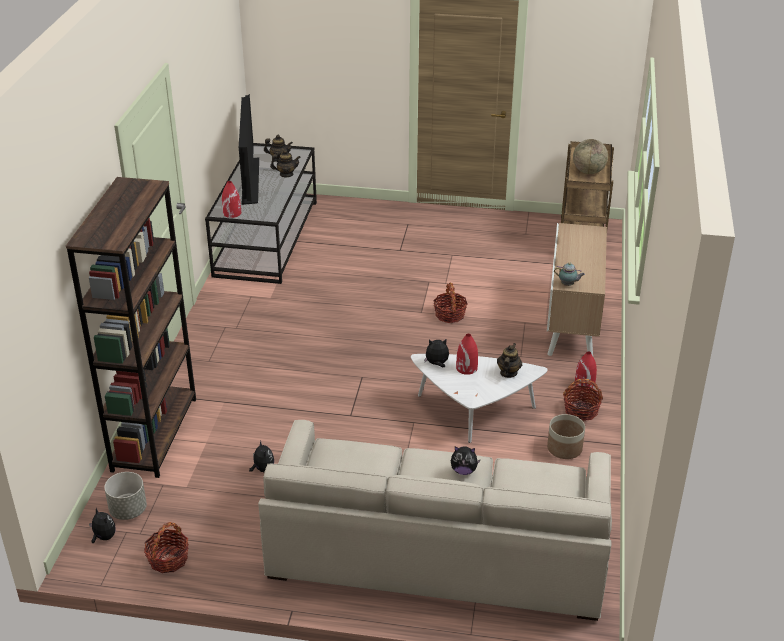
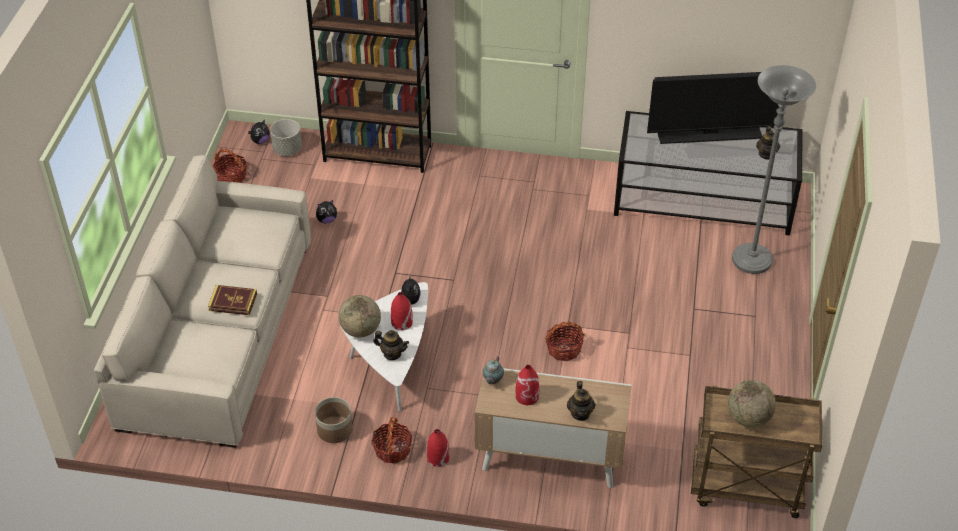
camera: 90 degrees right, 10 degrees up
(232, 213) = (638, 127): red vase -> red vase (527, 396)
(286, 174) = (730, 162): teapot -> teapot (580, 413)
(344, 221) = (751, 260): none -> grey floor lamp
(463, 471) = (233, 302): plush toy -> book
(479, 393) = (360, 330): none -> globe

